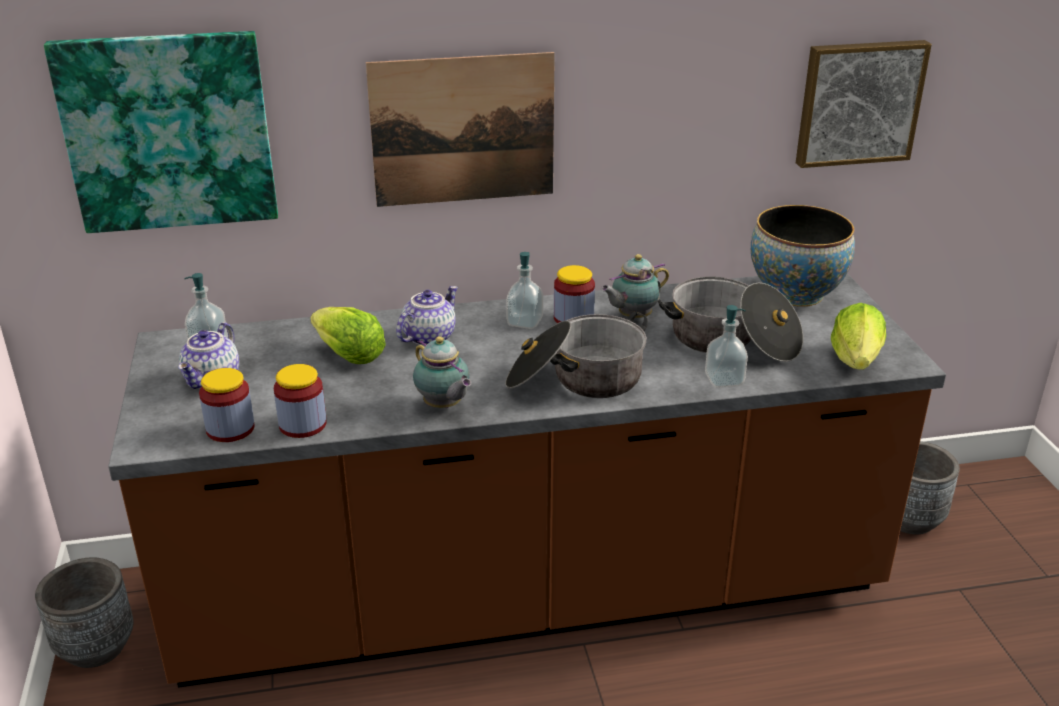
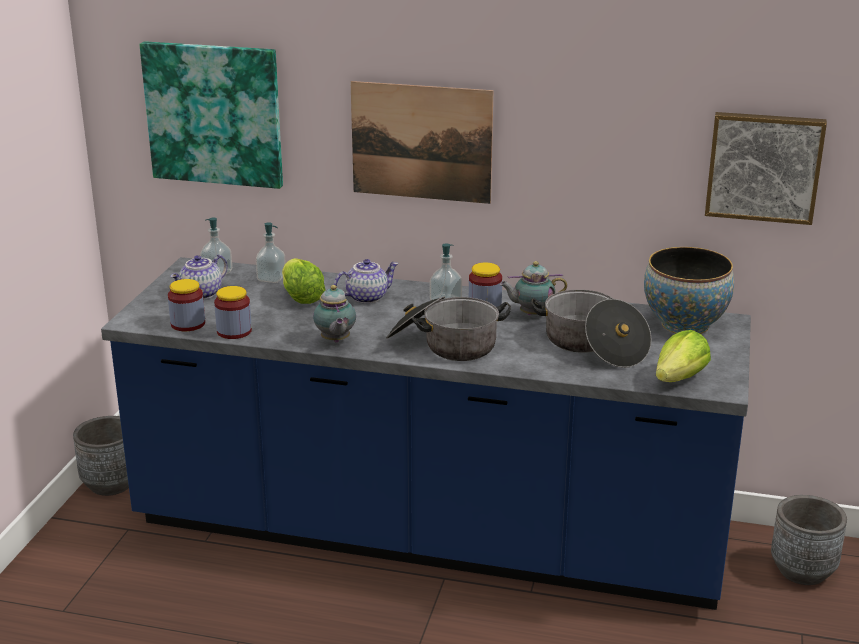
camera: 25 degrees right, 5 degrees down
(529, 591) = (429, 533): brown counter -> blue counter
(724, 380) = (556, 368): soap dispenser -> soap dispenser (271, 278)

